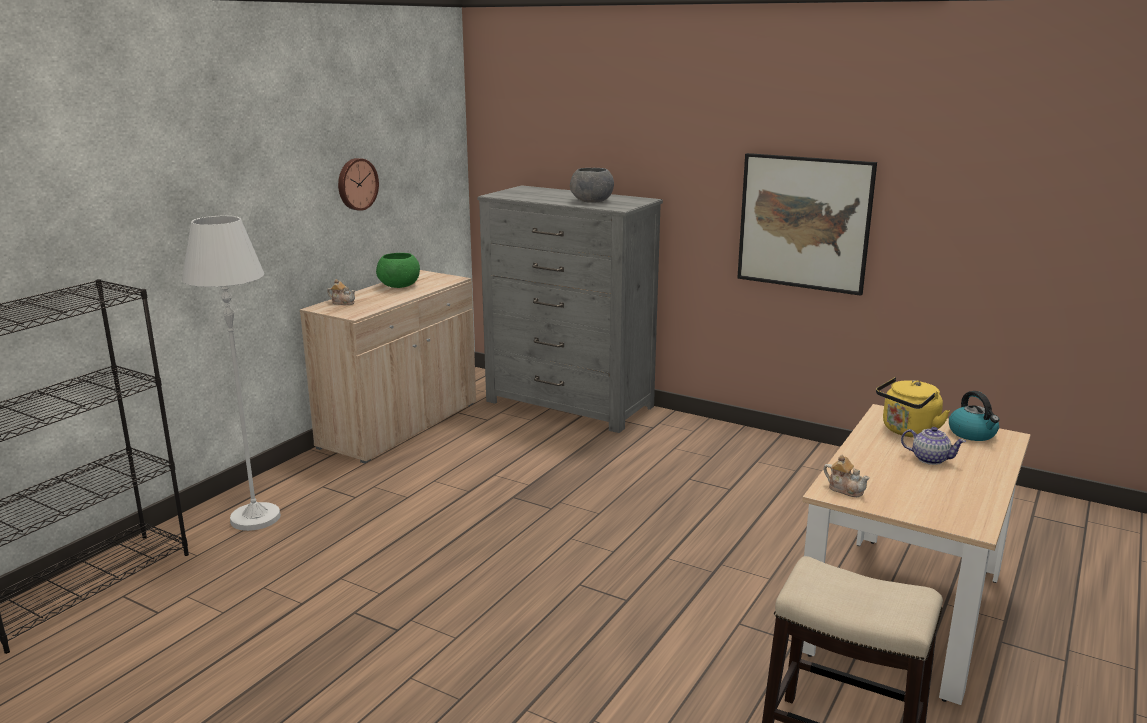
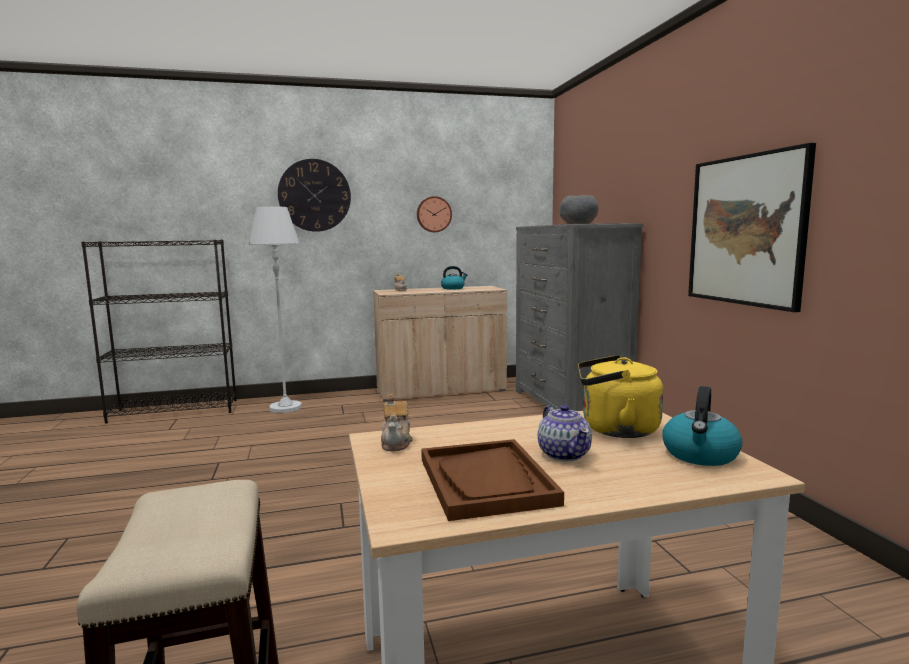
camera: 45 degrees right, 10 degrees down
(215, 180) = (314, 195): none -> wall clock
(398, 286) = (453, 288): green bowl -> kettle
(944, 491) = (486, 481): none -> brown tray

